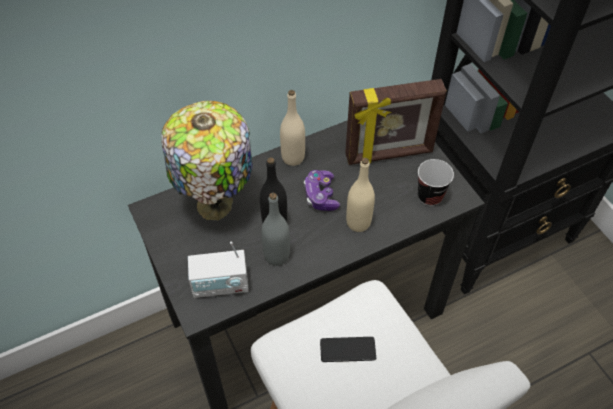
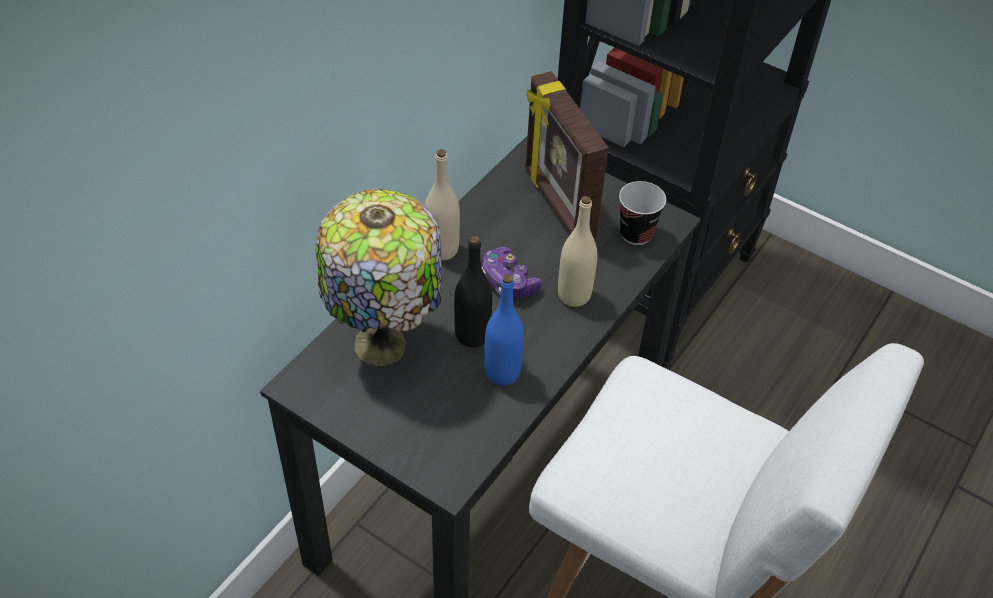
camera: 30 degrees left, 5 degrees down
(221, 285) = (456, 436): radio -> none
(277, 256) = (502, 372): grey bottle -> blue bottle
(347, 349) = (655, 445): phone -> none
(389, 154) = (557, 203): picture frame -> picture frame turned 105 degrees clockwise

